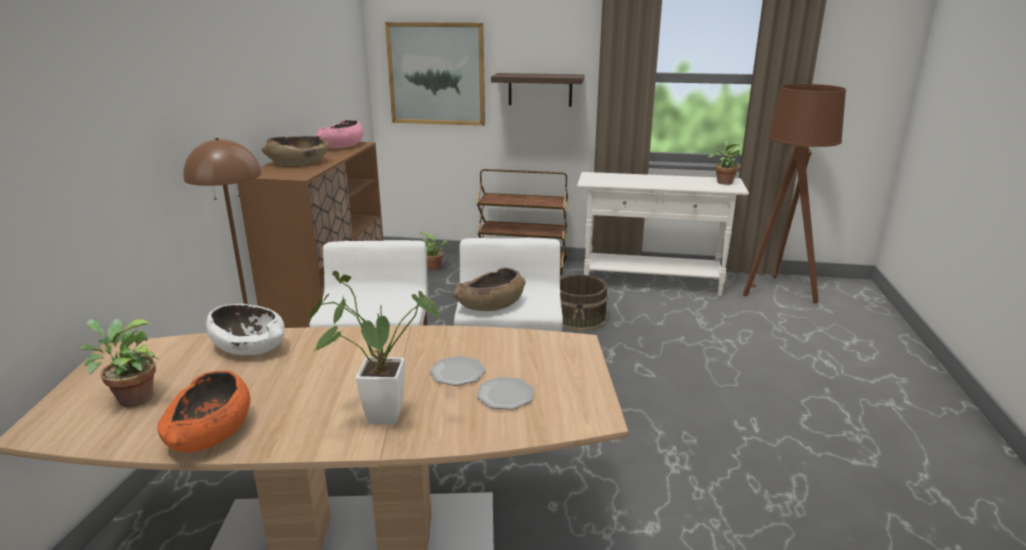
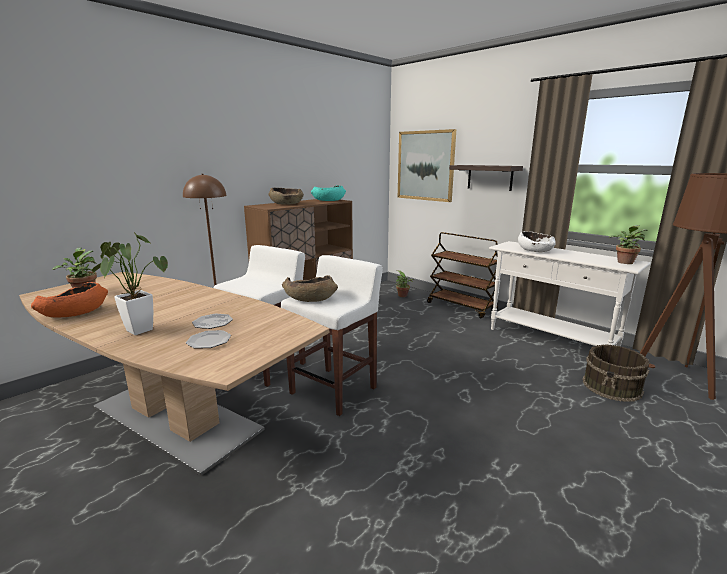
camera: 35 degrees right, 5 degrees down
(249, 346) = (161, 286): white bowl -> white bowl (535, 250)
(341, 146) = (328, 200): pink bowl -> turquoise bowl
(579, 318) = (460, 347): brown bucket -> brown bucket (612, 386)

